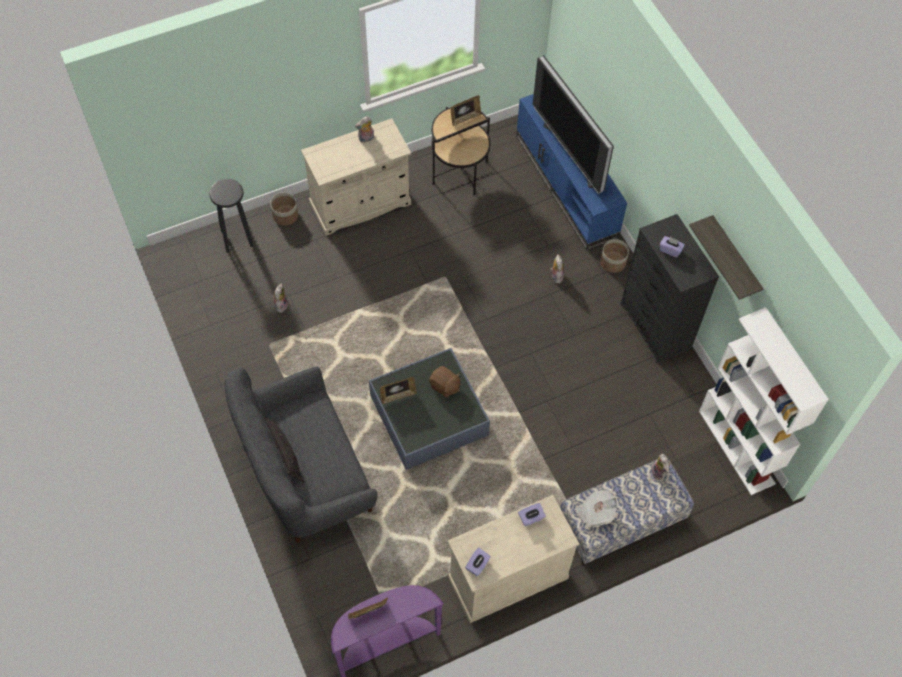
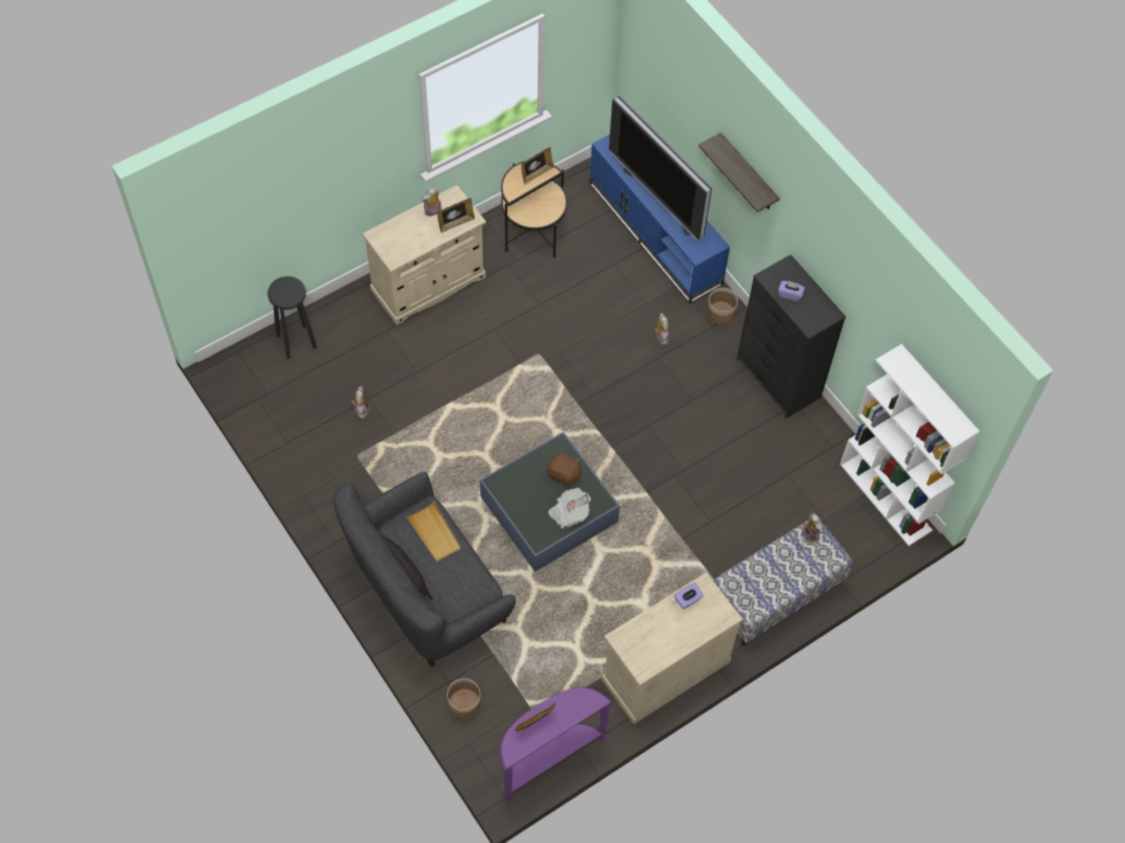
camera: 10 degrees left, 0 degrees up
(285, 216) = (346, 308): planter -> planter (464, 704)
(317, 423) = (434, 533): none -> beige tray
(398, 396) = (515, 492): picture frame -> picture frame (456, 223)
(477, 565) = (640, 657): purple tissue box -> none
(595, 512) = (751, 586): newspaper -> newspaper (569, 512)
(734, 259) = (861, 296): shelf -> shelf (748, 174)

